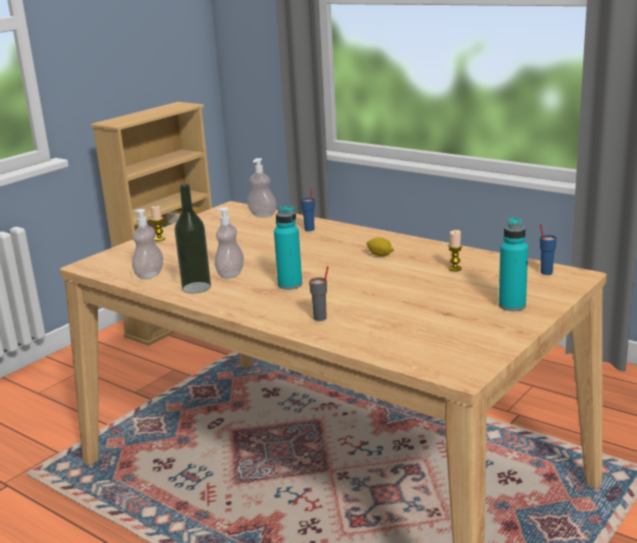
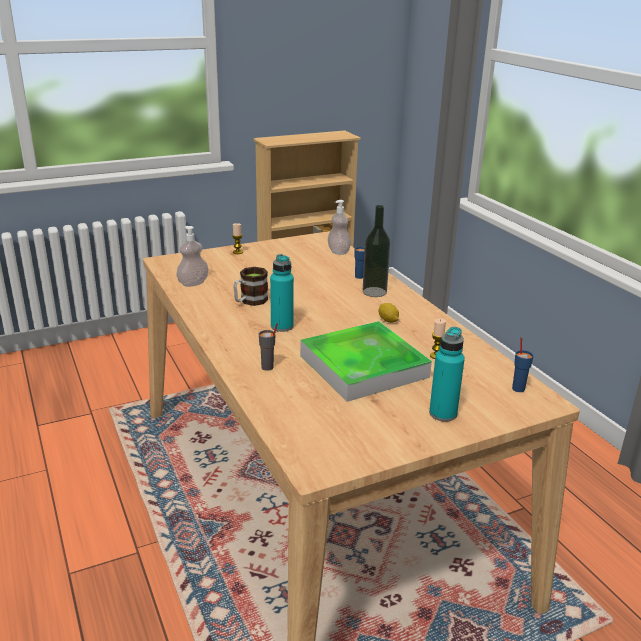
camera: 25 degrees right, 5 degrees up
(196, 287) = (212, 306): bottle -> bottle (374, 292)
(230, 274) = (250, 301): soap dispenser -> mug
(404, 293) = (363, 366): none -> tray

